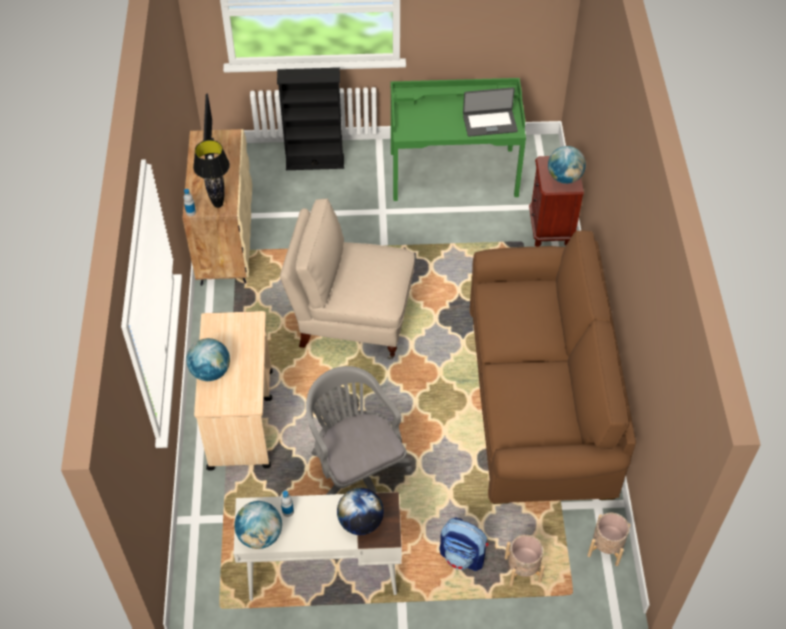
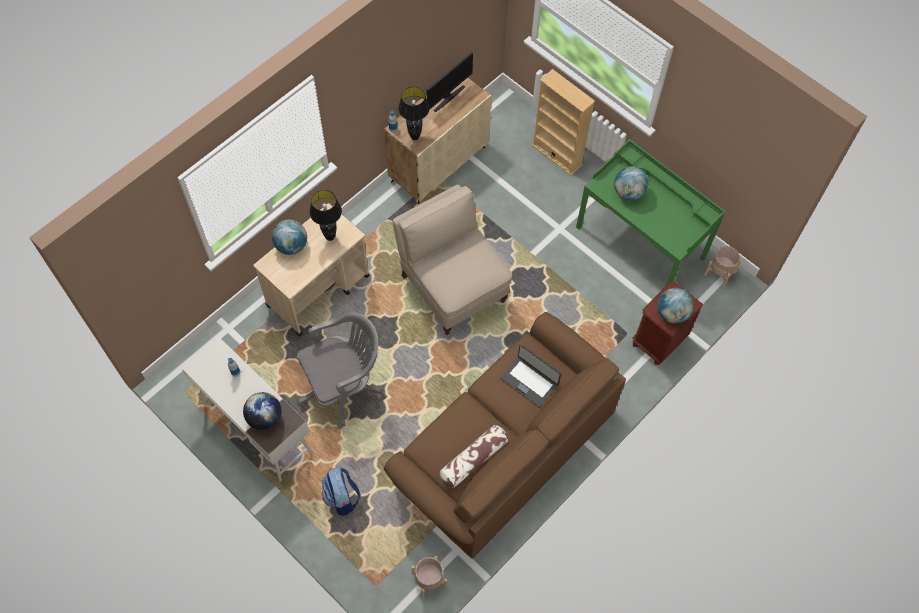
camera: 45 degrees right, 10 degrees up
(237, 337) = (330, 237): none -> black table lamp
(260, 535) = (206, 371): globe -> globe (628, 192)
(315, 162) = (557, 155): black bookcase -> beige bookcase
(356, 471) = (343, 386): grey office chair -> grey office chair turned 45 degrees clockwise
(489, 123) = (667, 227): laptop -> laptop (529, 381)
(523, 569) = (365, 541): beige planter -> beige planter (720, 273)
(554, 404) = (473, 459): none -> pillow

